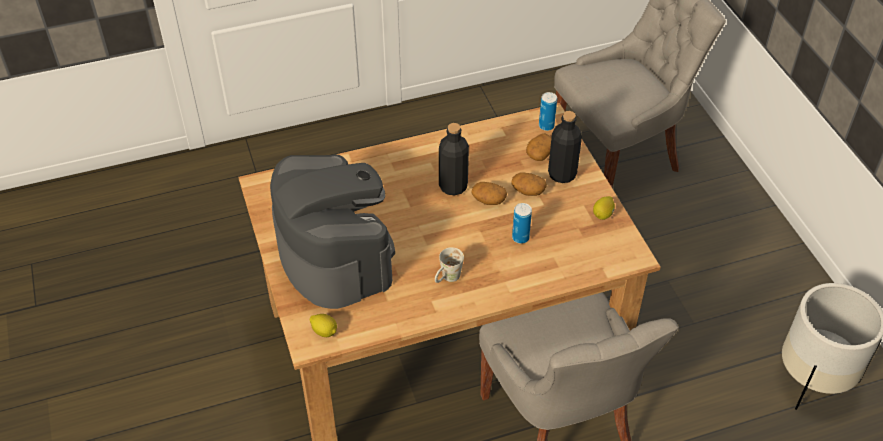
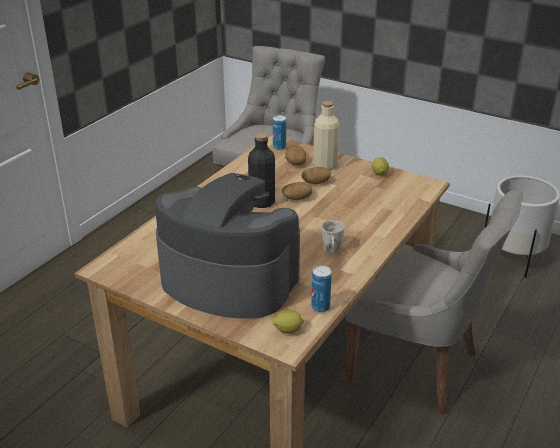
camera: 40 degrees left, 15 degrees down
(520, 238) = (347, 207): can -> can (320, 307)
(562, 174) = (325, 166): black bottle -> beige bottle

